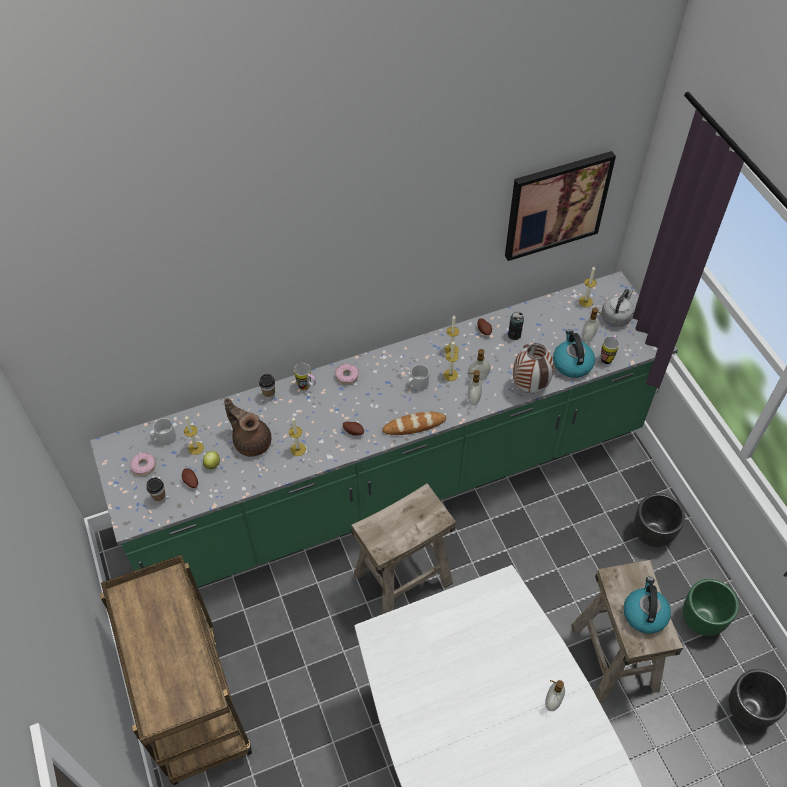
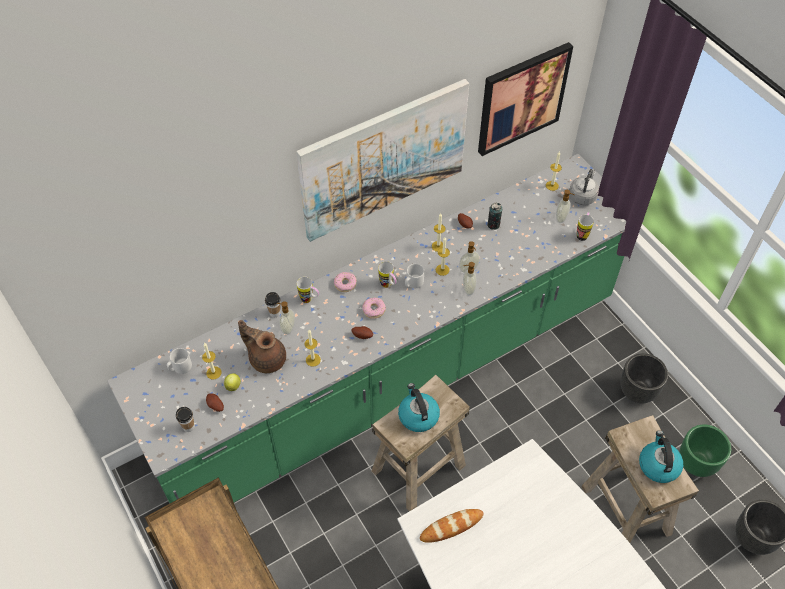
camera: 10 degrees left, 0 degrees up
(144, 466) = (166, 398): donut -> donut (374, 310)
(391, 384) = (388, 285): none -> mug
(396, 251) = (383, 159): none -> picture
(414, 425) = (418, 322): bread -> bread (451, 527)
(529, 387) = (517, 271): vase -> none
(552, 701) = (595, 559): soap dispenser -> soap dispenser (287, 328)
(572, 363) = (551, 244): kettle -> kettle (418, 416)

